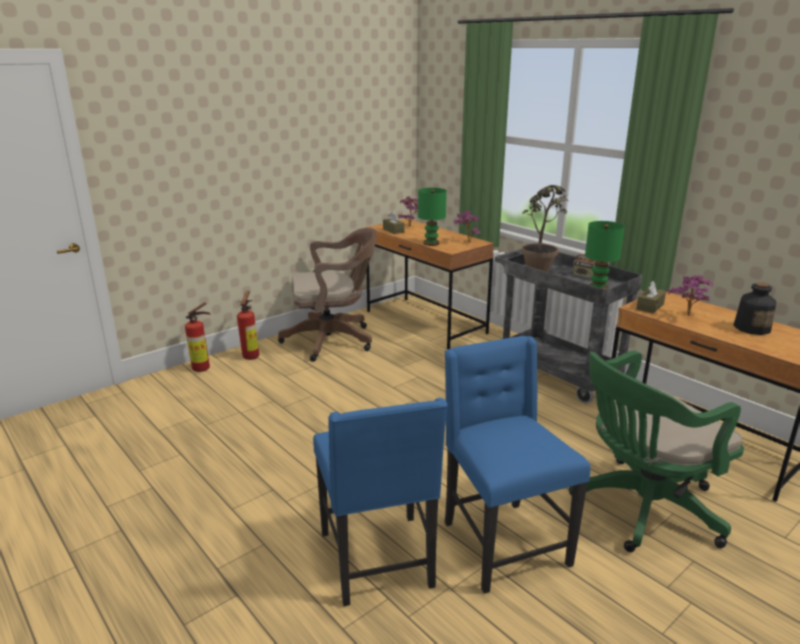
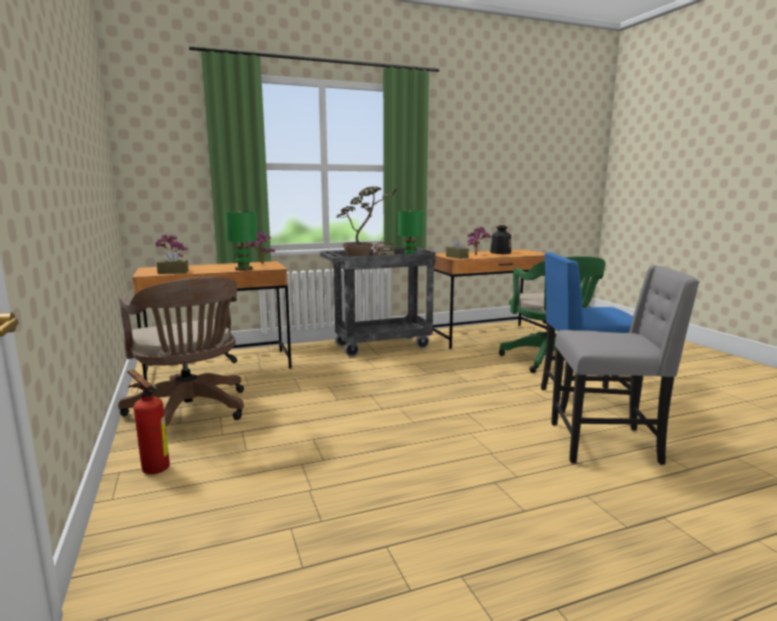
camera: 70 degrees left, 10 degrees down
(204, 368) = (137, 513): fire extinguisher -> none
(333, 340) = (191, 412): brown office chair -> brown office chair turned 135 degrees clockwise
(379, 561) = (606, 444): blue chair -> grey chair

